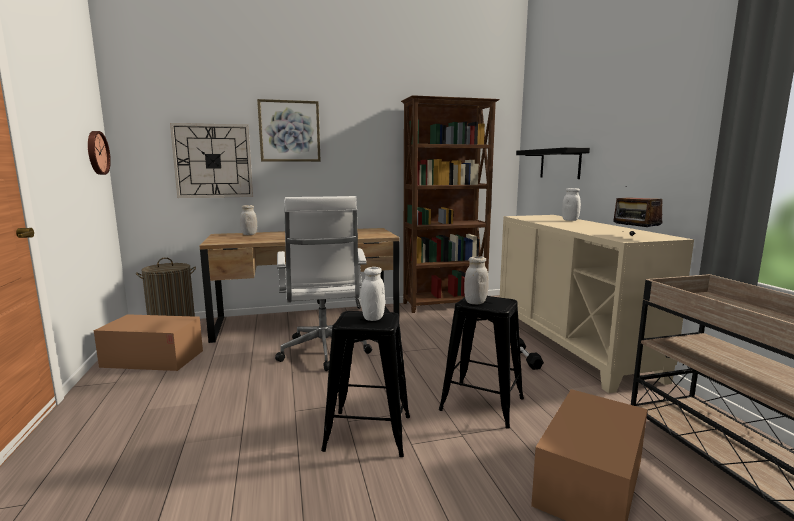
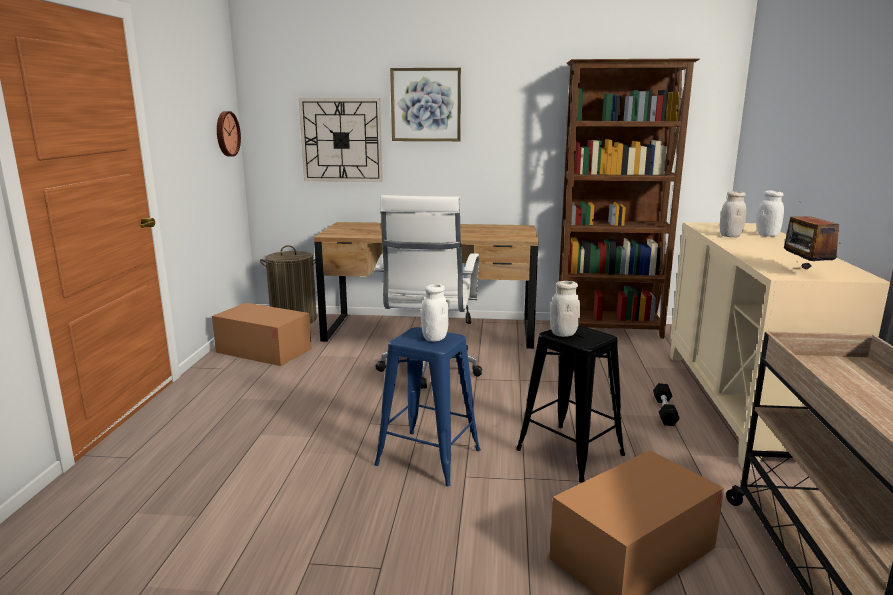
camera: 20 degrees right, 5 degrees up
(249, 234) = (374, 225): white jar -> white jar (730, 236)
(368, 433) = (428, 457): black stool -> blue stool
(560, 163) = (776, 152): black shelf -> none

